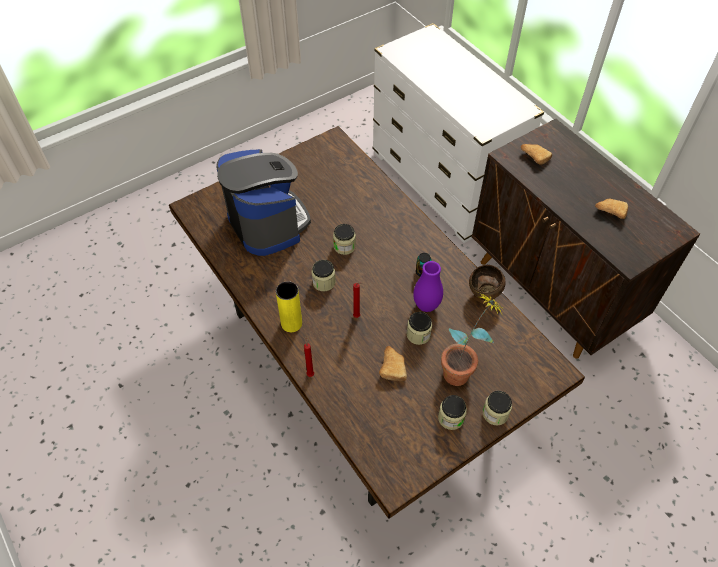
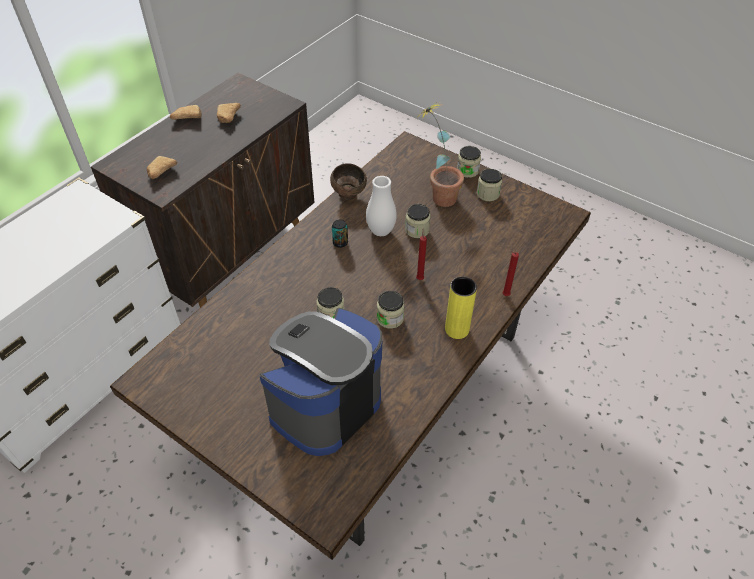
camera: 110 degrees left, 5 degrees down
(392, 366) = (461, 239): bread -> bread (186, 119)
(426, 305) = (381, 231): purple vase -> white vase

